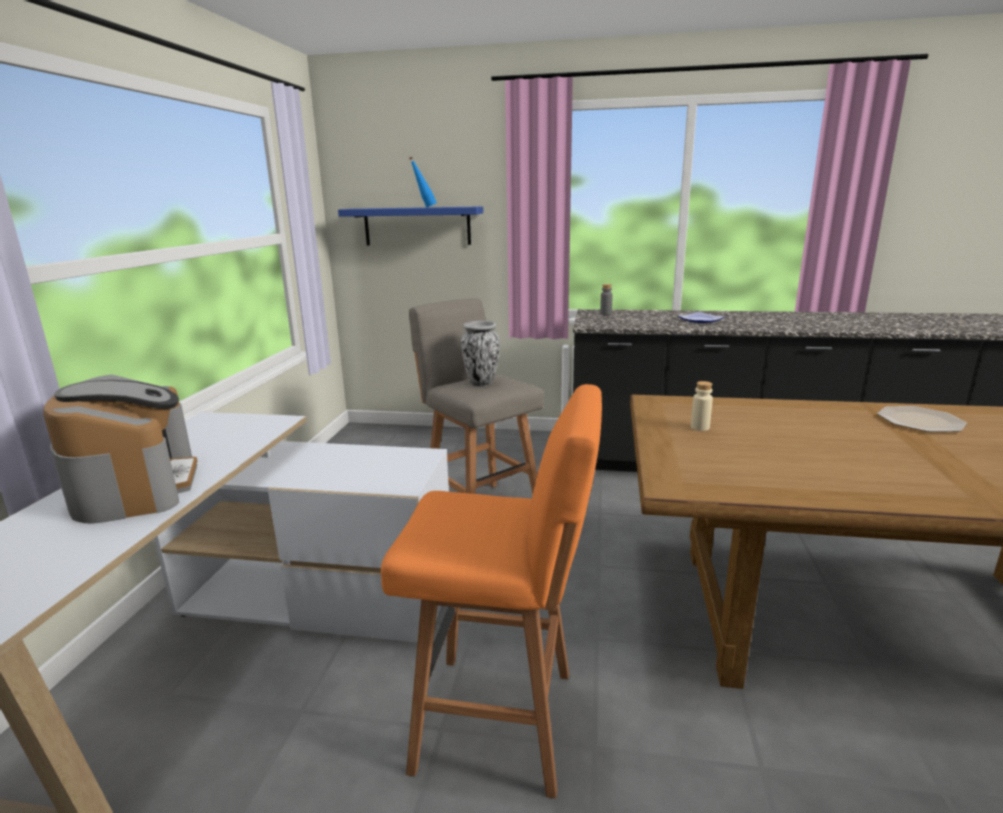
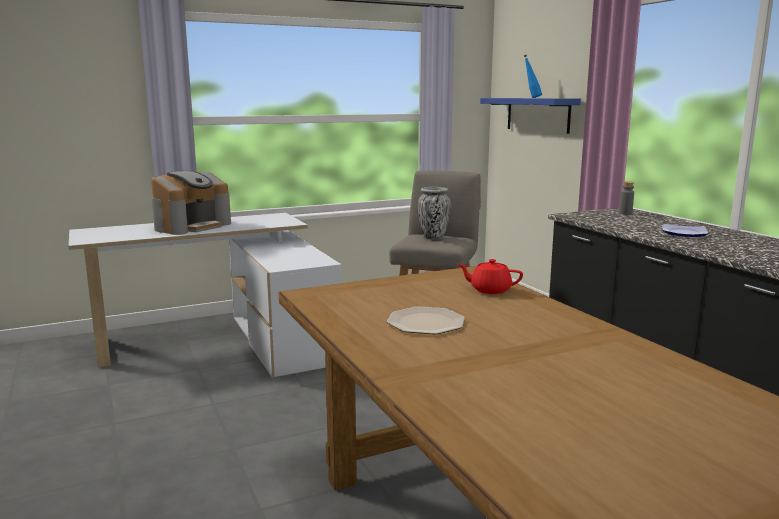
camera: 55 degrees right, 5 degrees down
(502, 721) = (232, 417): orange stool -> none
(700, 427) = (429, 288): beige bottle -> none
(726, 409) = (489, 290): none -> red teapot
(920, 421) = (599, 350): plate -> plate (426, 322)

